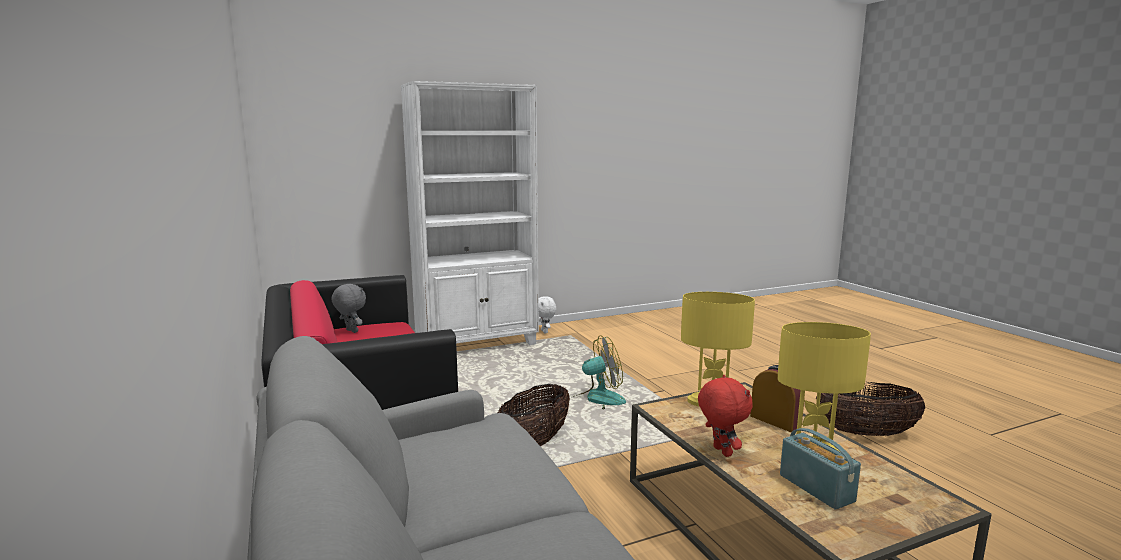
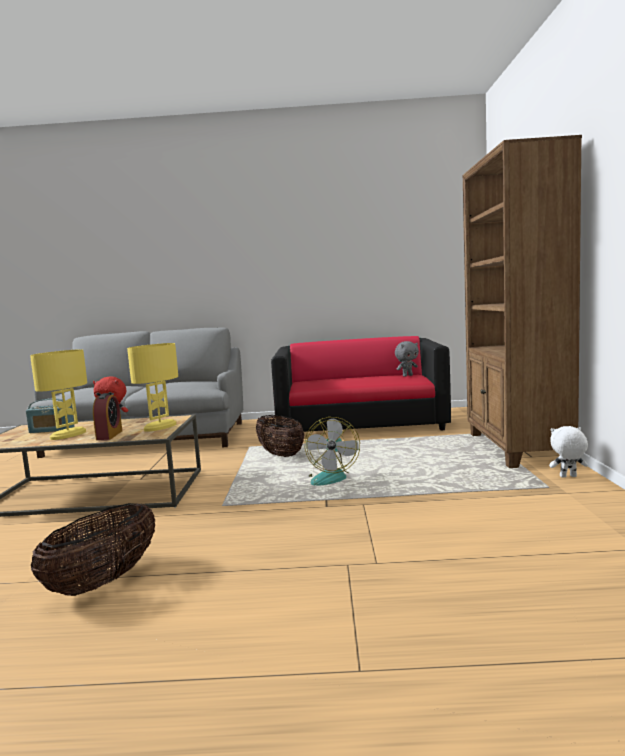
camera: 115 degrees right, 5 degrees down
(478, 344) = (516, 449): white bookcase -> brown bookcase
(775, 421) = (109, 435): alarm clock -> alarm clock turned 75 degrees counterclockwise

